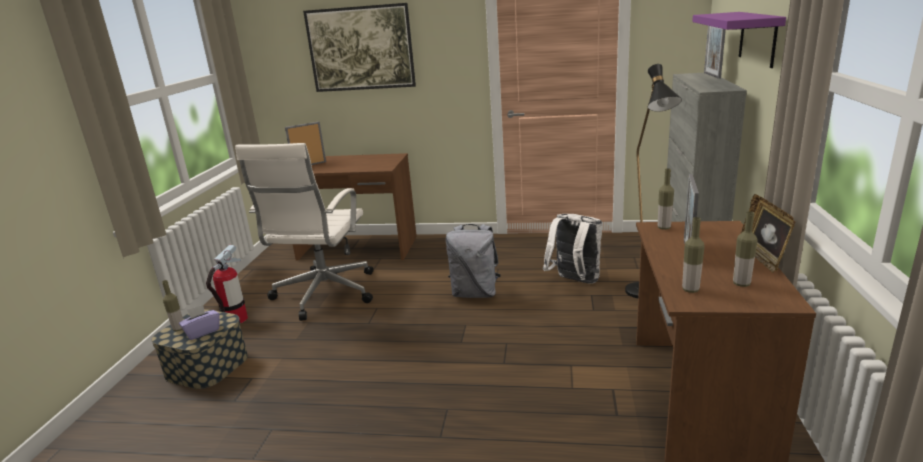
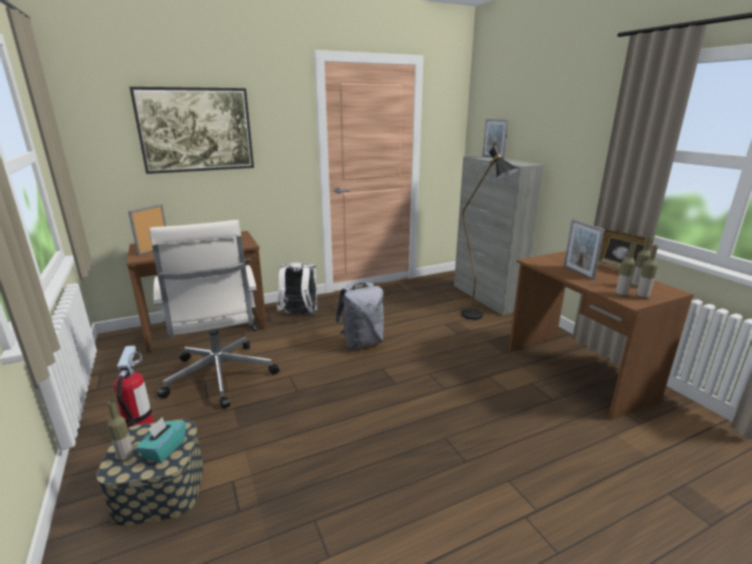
camera: 35 degrees left, 0 degrees up
(202, 332) = (164, 449): purple tissue box -> turquoise tissue box
(574, 282) = (423, 317): white backpack -> white backpack (299, 315)
(664, 228) = (539, 260): bottle -> bottle (642, 297)
(757, 38) = (545, 130): purple shelf -> none

